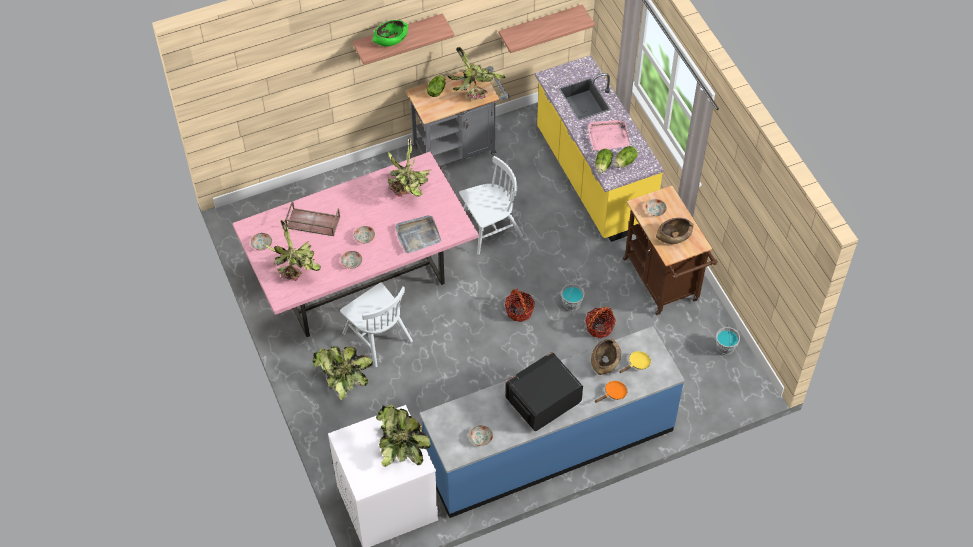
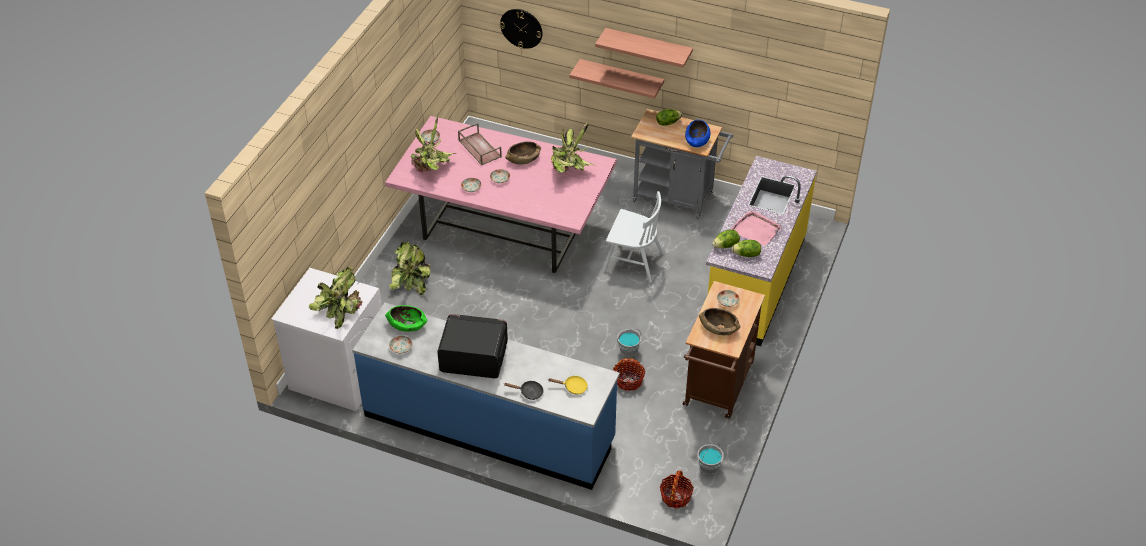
camera: 45 degrees right, 10 degrees down
(262, 87) = (521, 28): none -> wall clock
(377, 337) = (467, 272): white chair -> none
(390, 39) = (633, 41): green bowl -> green bowl (407, 324)
(417, 235) = (536, 202): grey tray -> none
(477, 90) = (697, 140): potted plant -> blue bowl
(519, 311) = (584, 327): basket -> basket (675, 496)
(540, 26) = (789, 120): shelf -> shelf (621, 78)
(605, 361) = (551, 368): brown bowl -> brown bowl (523, 159)
(613, 393) = (529, 392): orange frying pan -> black frying pan

